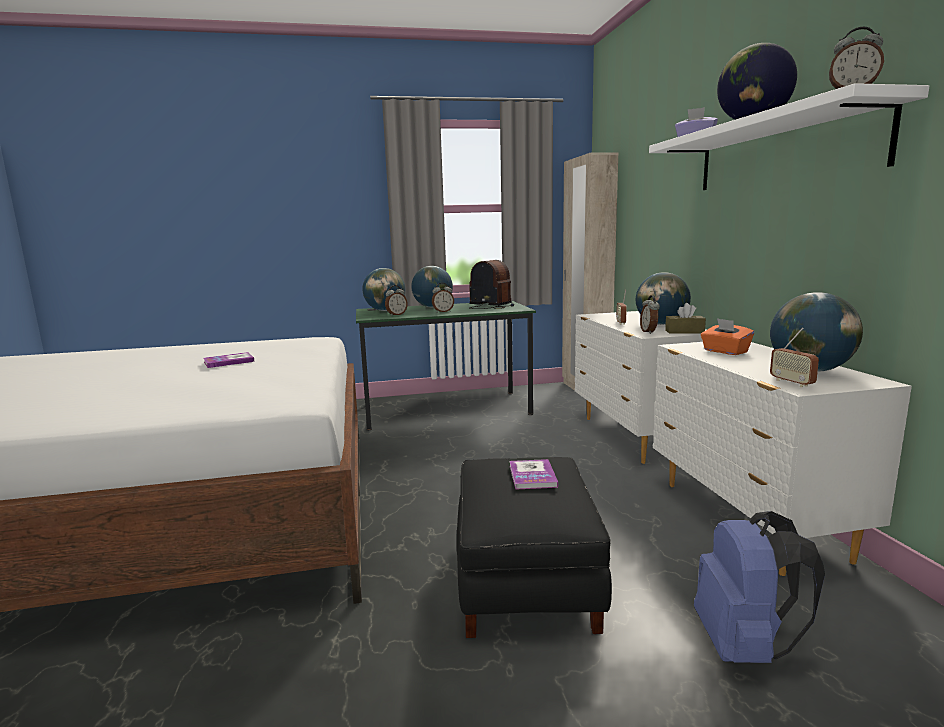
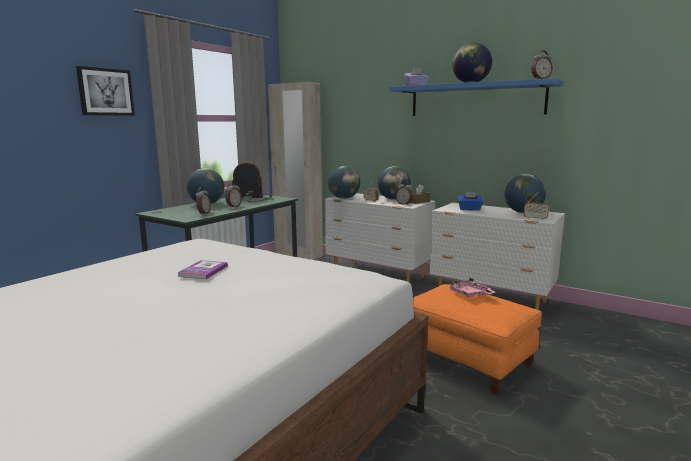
camera: 45 degrees left, 0 degrees up
(345, 185) = (105, 92): none -> picture
(385, 310) = (176, 211): globe -> globe (343, 198)
(527, 580) = (468, 360): black ottoman -> orange ottoman
(532, 476) = (470, 294): book -> pink tray
(725, 351) = (469, 209): orange tissue box -> blue tissue box
(744, 646) = (570, 344): blue backpack -> none
(781, 152) = (475, 100): white shelf -> blue shelf

